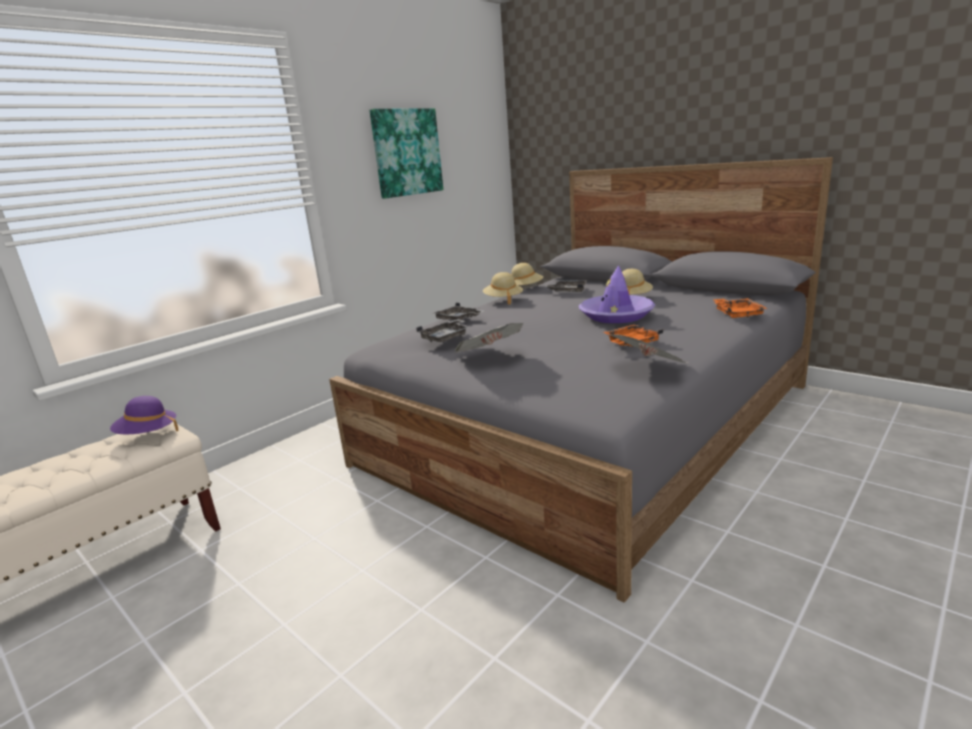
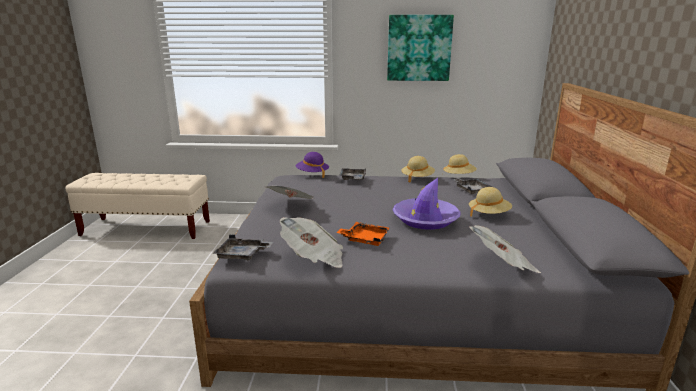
camera: 50 degrees right, 0 degrees up
(148, 434) = (182, 179): purple hat -> purple hat (312, 174)
(446, 338) = (307, 185): grey tray -> grey tray (242, 255)
(737, 314) = (502, 265): orange tray -> newspaper

